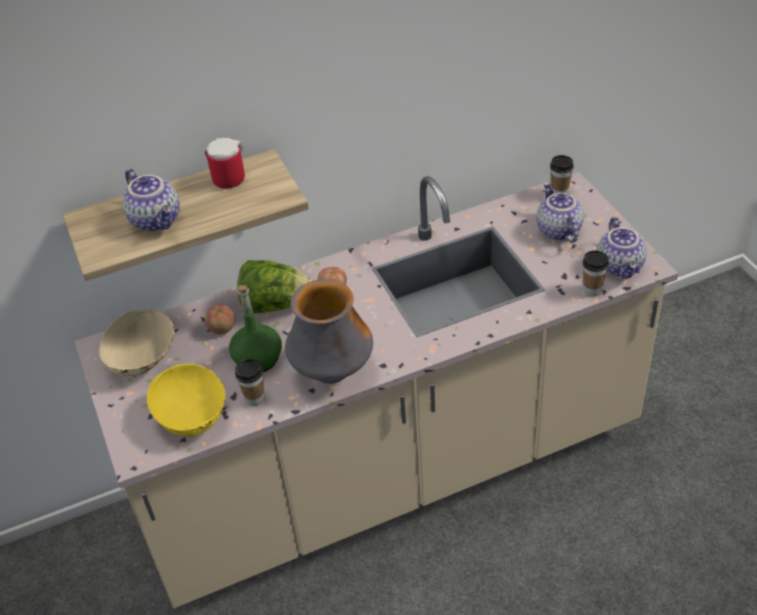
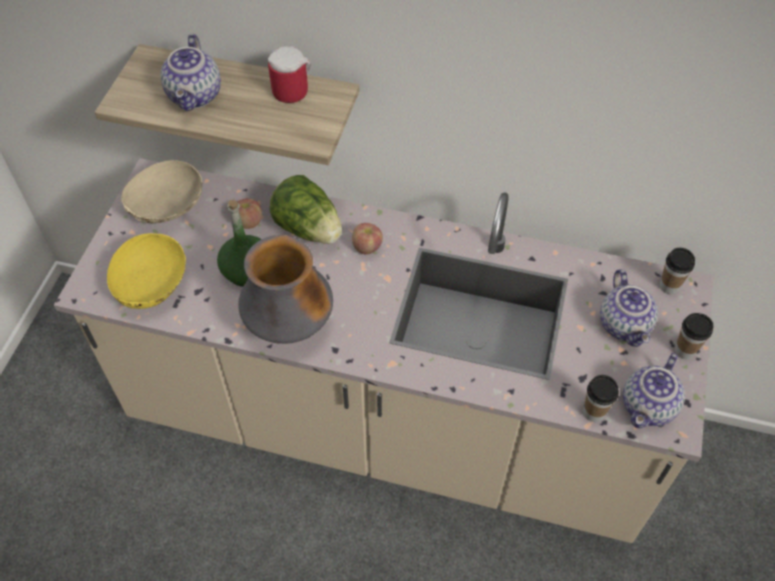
camera: 35 degrees right, 10 degrees up
(255, 399) = (210, 306): cup -> cup (684, 350)
(557, 230) = (625, 325): teapot -> teapot turned 150 degrees clockwise

